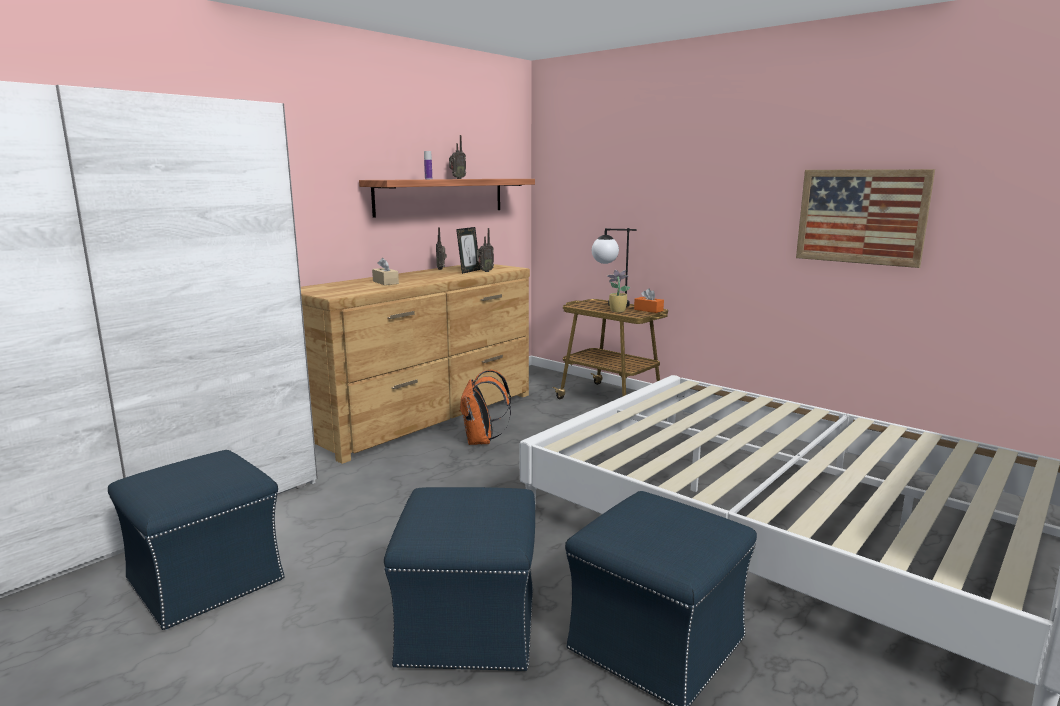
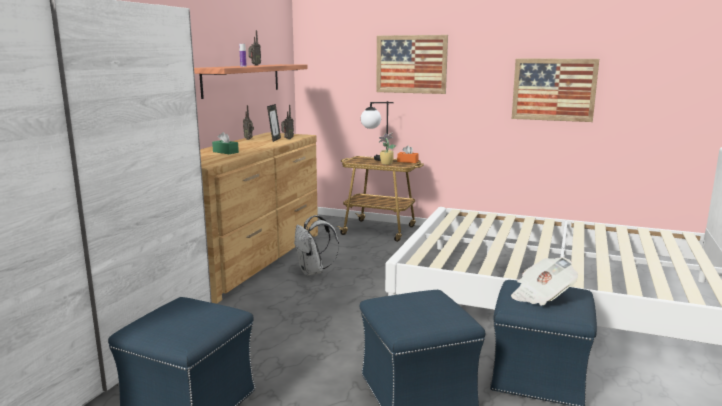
camera: 20 degrees left, 0 degrees up
(385, 282) = (225, 152): beige tissue box -> green tissue box
(482, 441) = (313, 272): orange backpack -> white backpack
(656, 524) = (541, 296): none -> newspaper
(665, 178) = (411, 64): none -> picture

